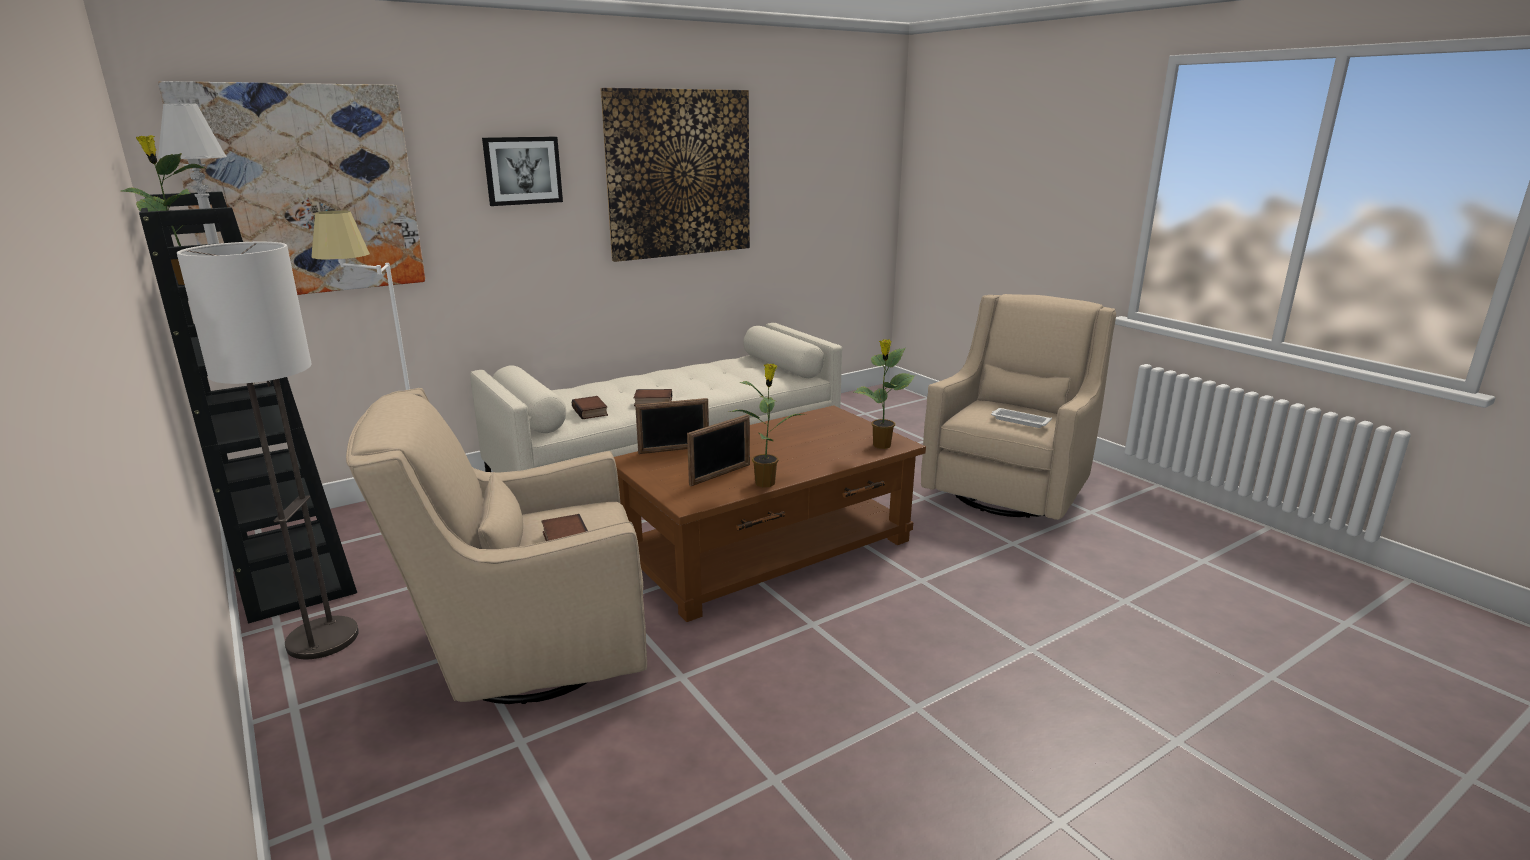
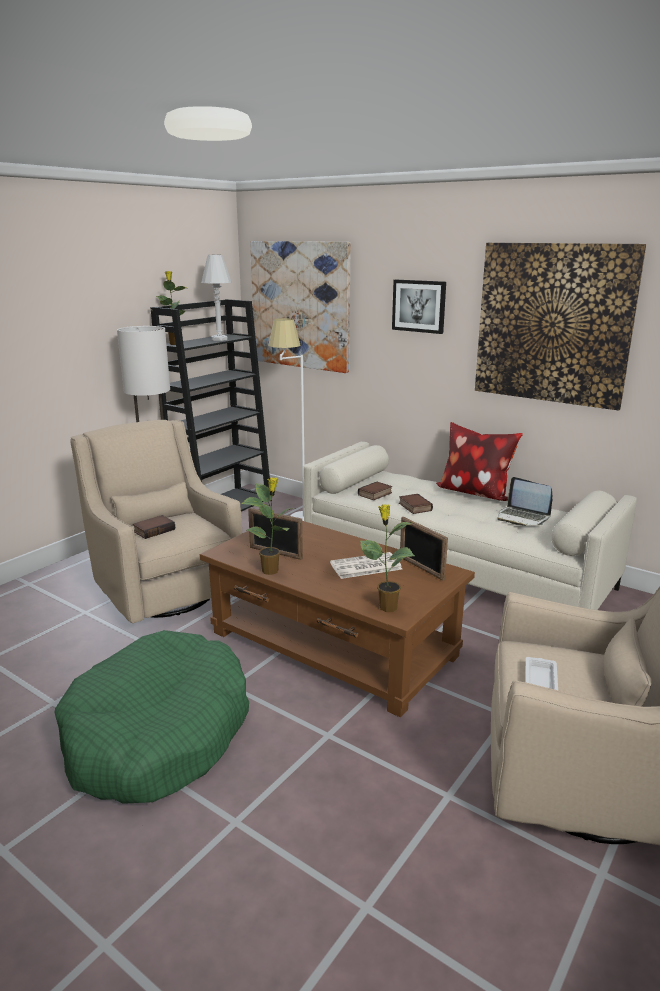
camera: 70 degrees right, 0 degrees up
(646, 375) = (474, 493): none -> pillow
(674, 450) = (311, 530): picture frame -> picture frame (421, 568)
(728, 372) = (522, 517): none -> laptop
(791, 440) = (365, 566): none -> newspaper
(883, 686) = (157, 734): none -> green dog bed

